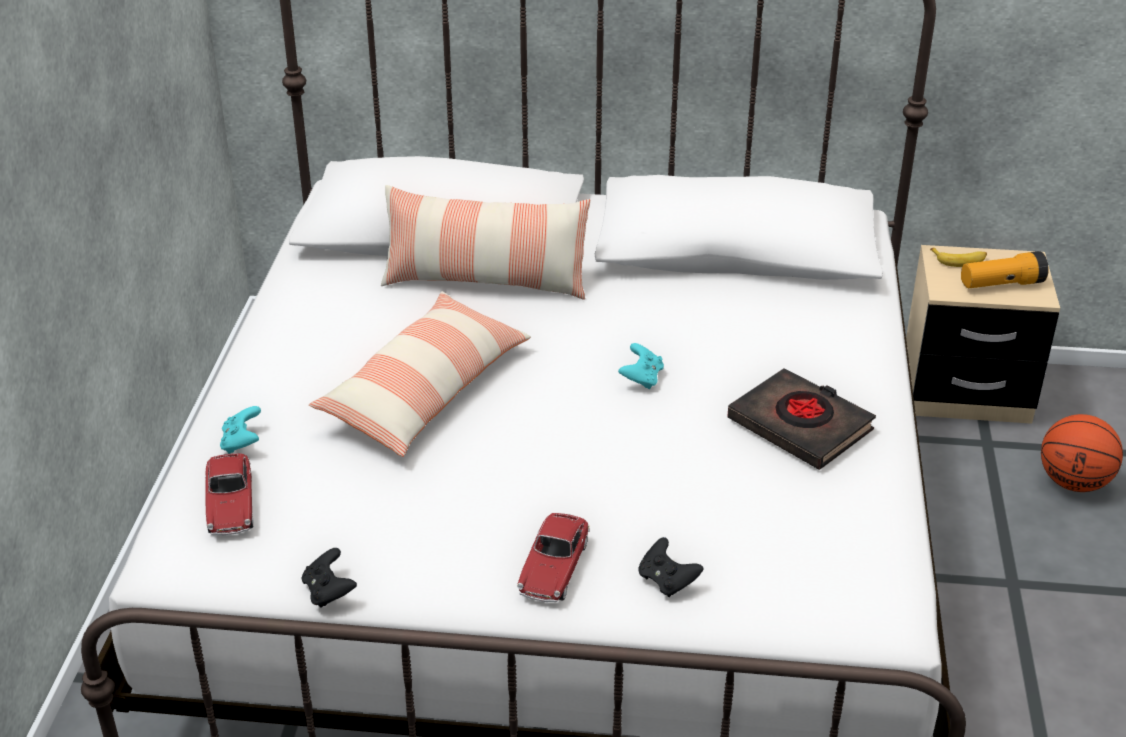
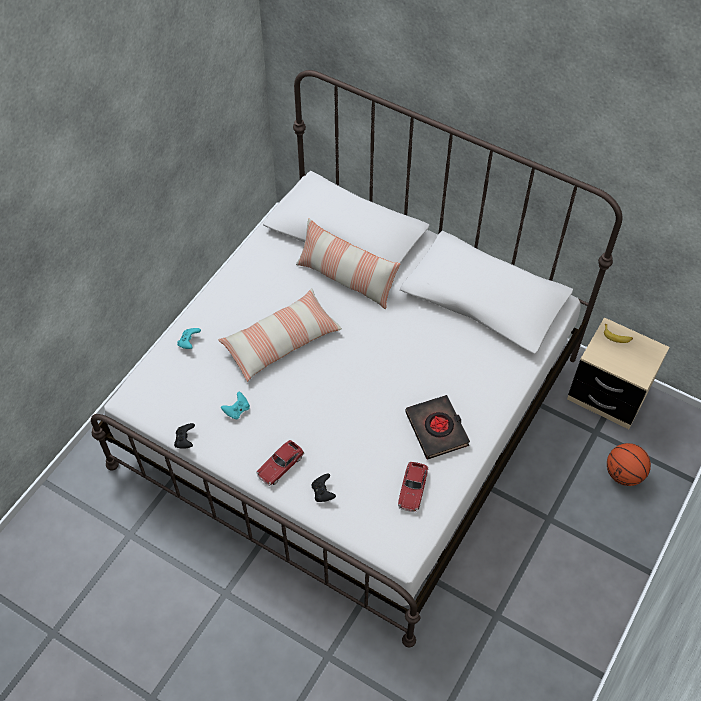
camera: 25 degrees right, 20 degrees up
(230, 505) = (168, 377): toy car -> toy car (412, 489)
(641, 378) = (382, 371): turquoise game controller -> turquoise game controller (237, 410)
(1001, 284) = (627, 361): flashlight -> none

